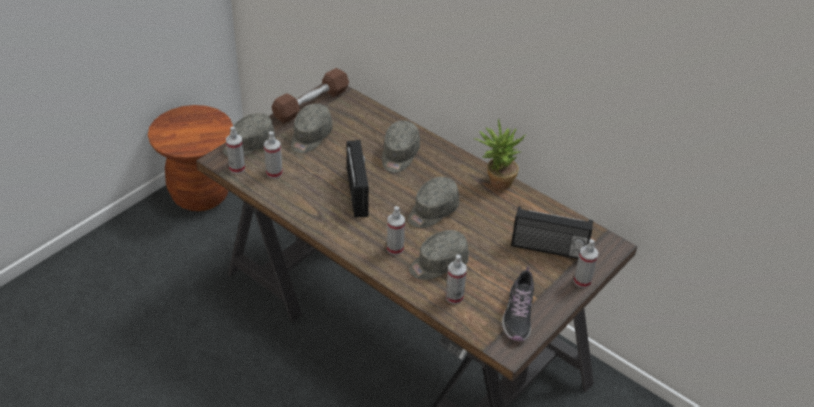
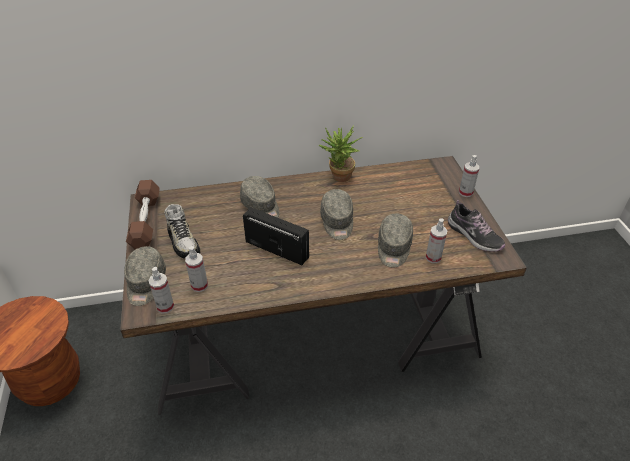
camera: 50 degrees left, 0 degrees up
(310, 137) = (183, 242): grey cap -> shoe
(395, 248) = (357, 261): spray bottle -> none
(548, 249) = (424, 190): radio -> none

